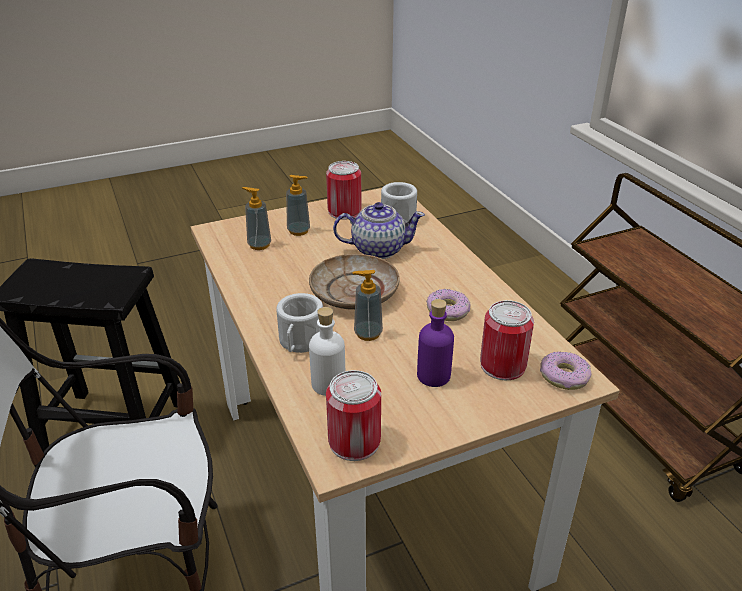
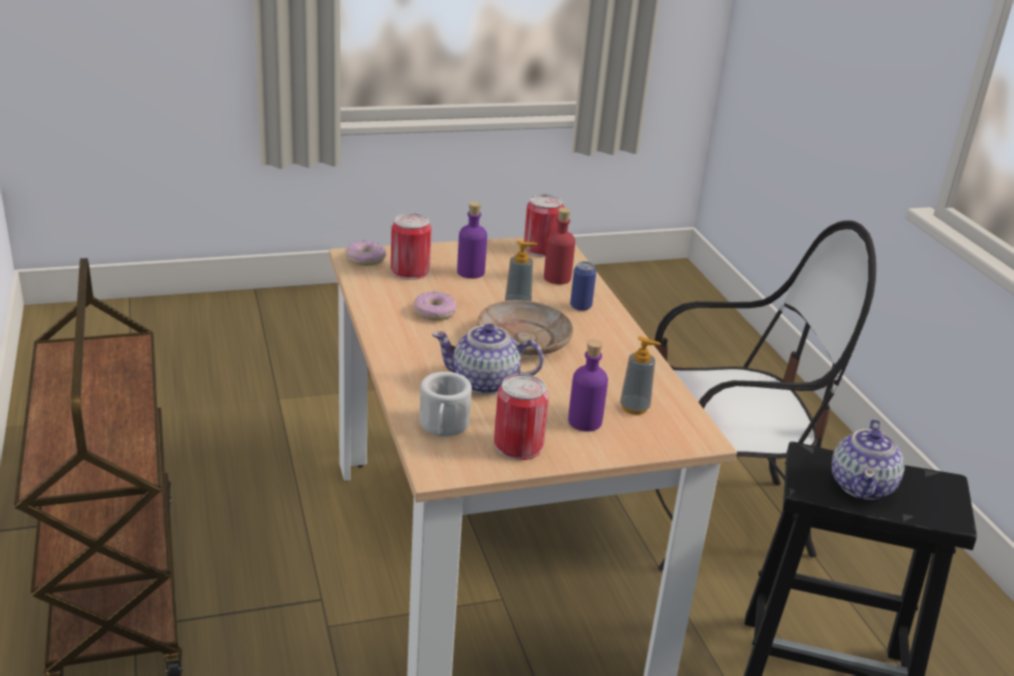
camera: 175 degrees left, 5 degrees down
(85, 281) = (862, 485): none -> teapot
(298, 231) = (585, 421): soap dispenser -> purple bottle
(300, 343) = (580, 306): white mug -> can
(328, 384) = (557, 278): white bottle -> red bottle

